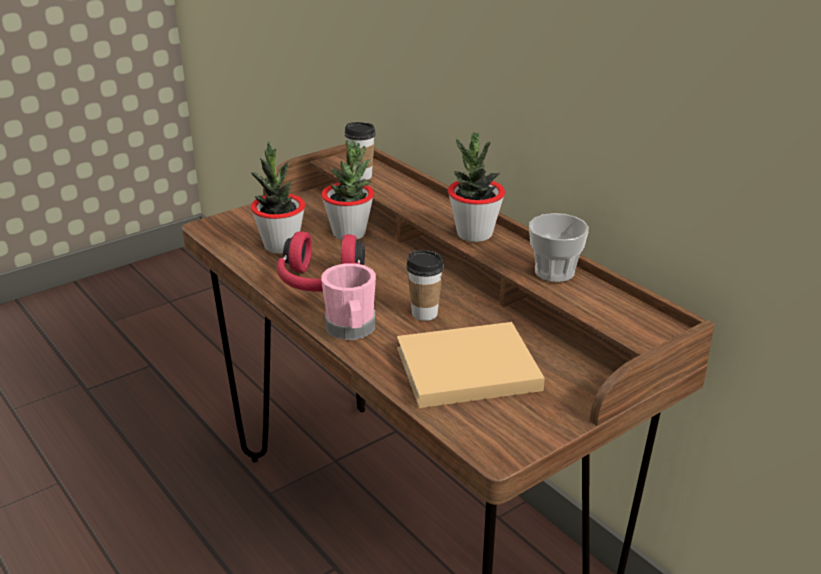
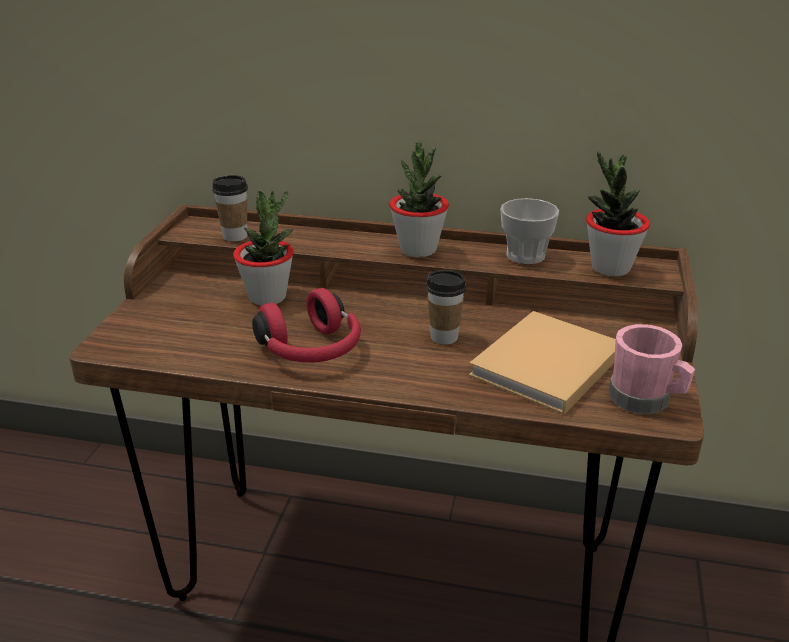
camera: 40 degrees left, 0 degrees up
(281, 246) = (217, 334): potted plant -> potted plant (610, 268)
(351, 330) = (407, 379): pink mug -> pink mug (645, 400)

